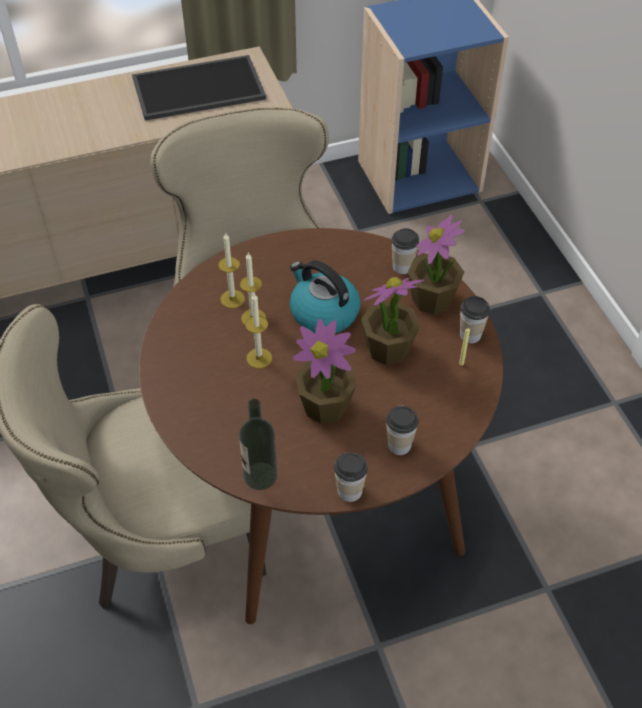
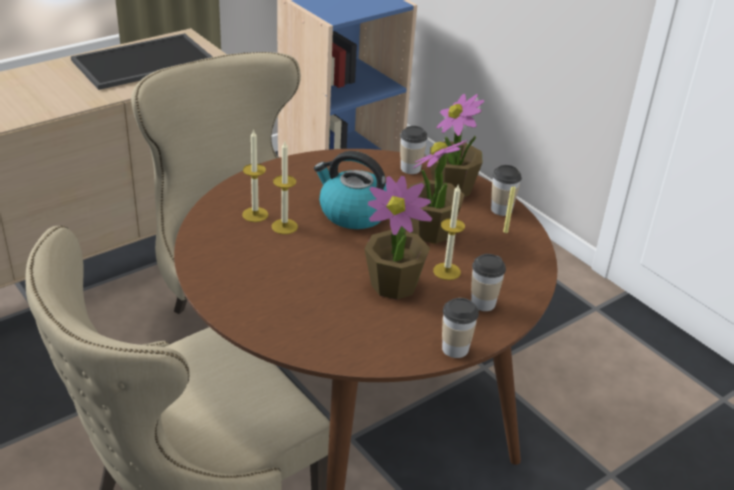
camera: 20 degrees left, 15 degrees down
(259, 358) = (306, 257): candle -> candle (447, 271)
(260, 476) = (357, 353): bottle -> none

